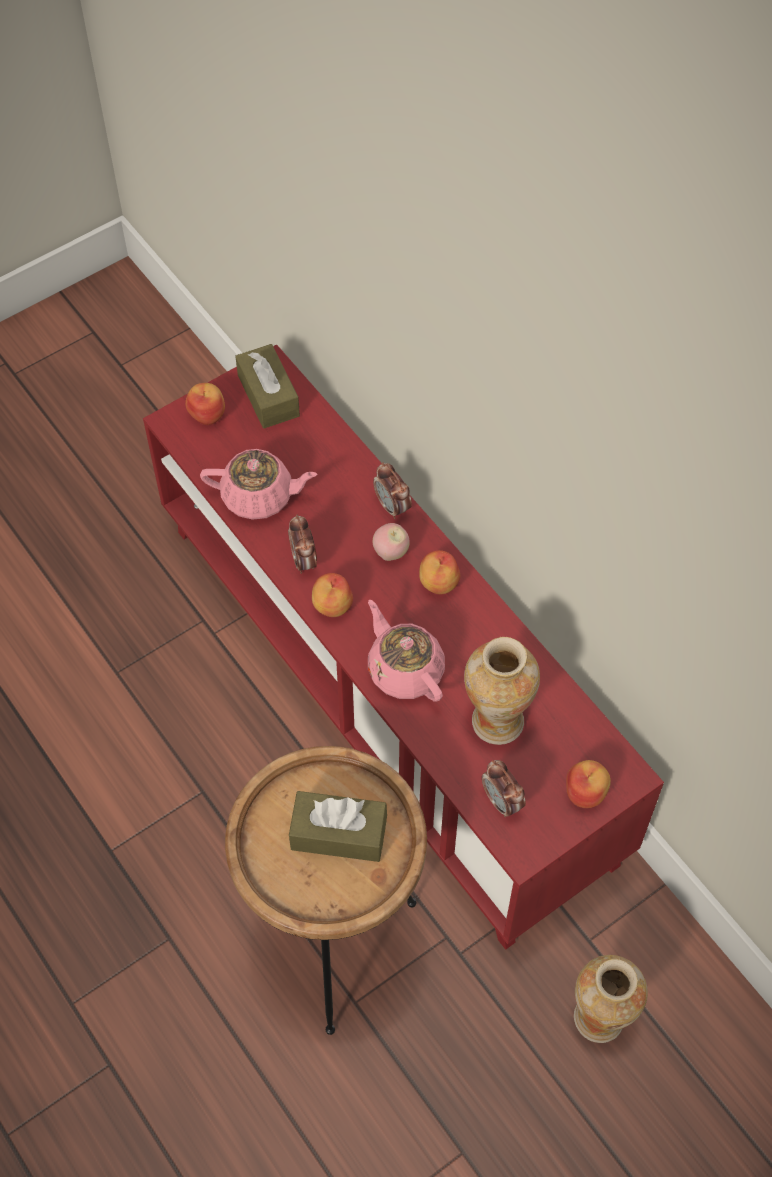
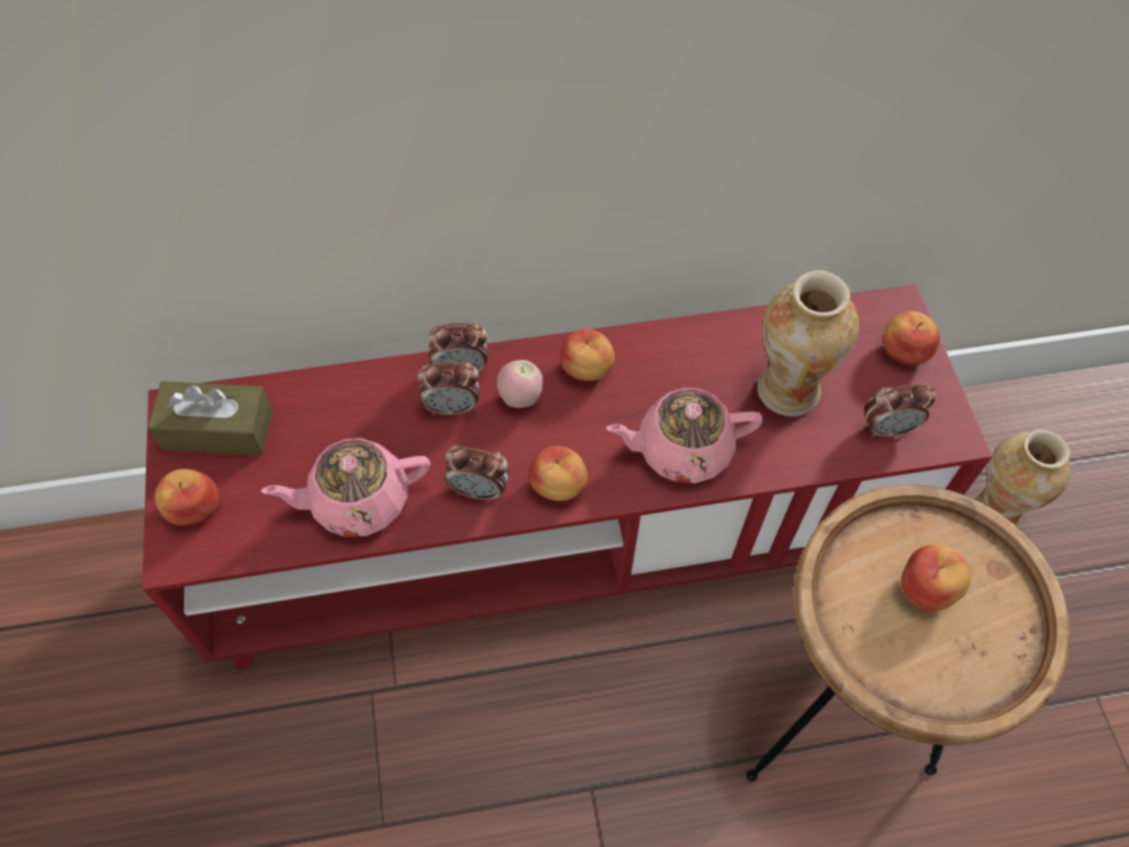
camera: 65 degrees left, 0 degrees up
(259, 496) = (358, 500): pink teapot -> pink teapot turned 135 degrees counterclockwise
(338, 834) = (926, 589): brown tissue box -> apple
(359, 515) = (452, 407): none -> alarm clock

